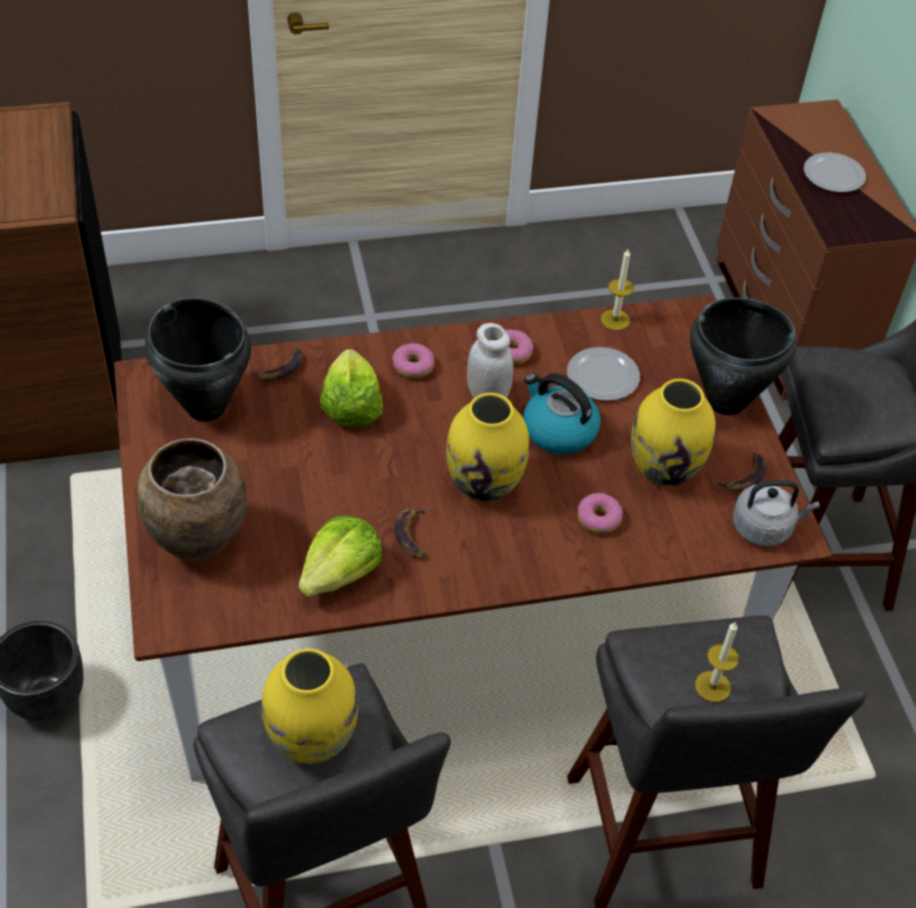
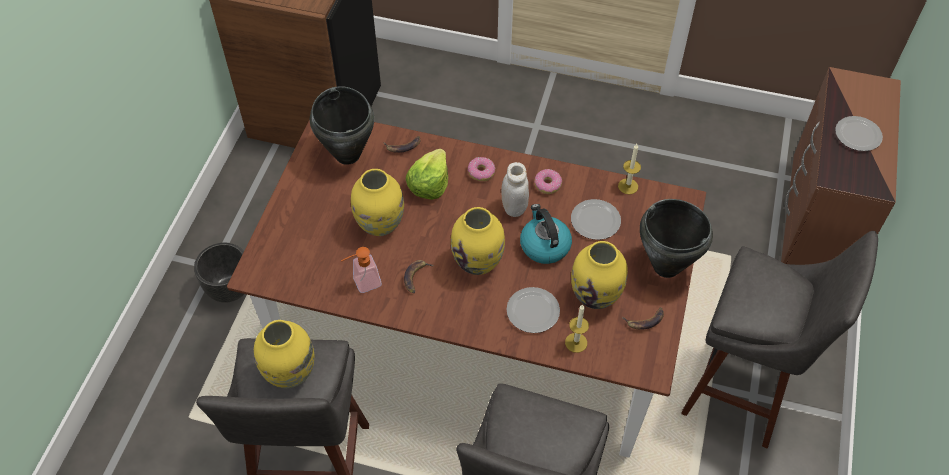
camera: 30 degrees right, 5 degrees up
(197, 541) = (296, 233): brown vase -> none
(315, 484) = (380, 225): none -> yellow vase
(341, 573) = (362, 284): lettuce -> soap dispenser
(598, 518) = (533, 310): donut -> plate
(712, 686) = (537, 443): candle -> candle (576, 342)
(765, 527) = (636, 358): grey kettle -> none

